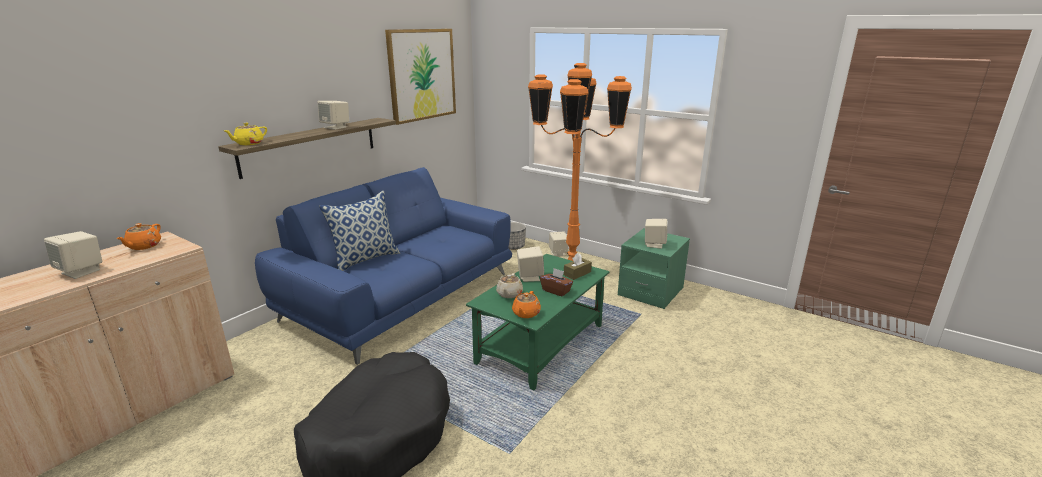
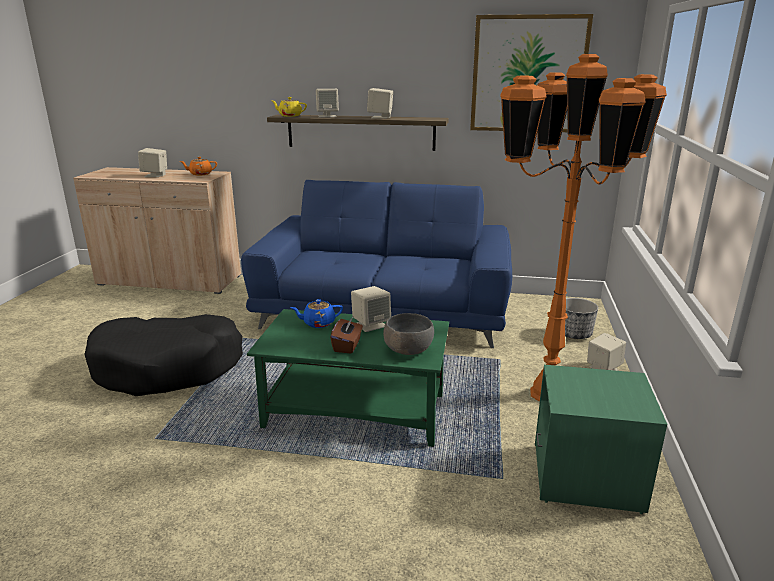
camera: 65 degrees right, 0 degrees up
(365, 259) = (343, 251): pillow -> none
(509, 294) = (318, 323): beige teapot -> blue teapot
(526, 313) = (279, 340): orange teapot -> none
(577, 273) = (408, 350): brown tissue box -> grey bowl
(654, 244) = (583, 391): beige speaker -> beige speaker (327, 116)

